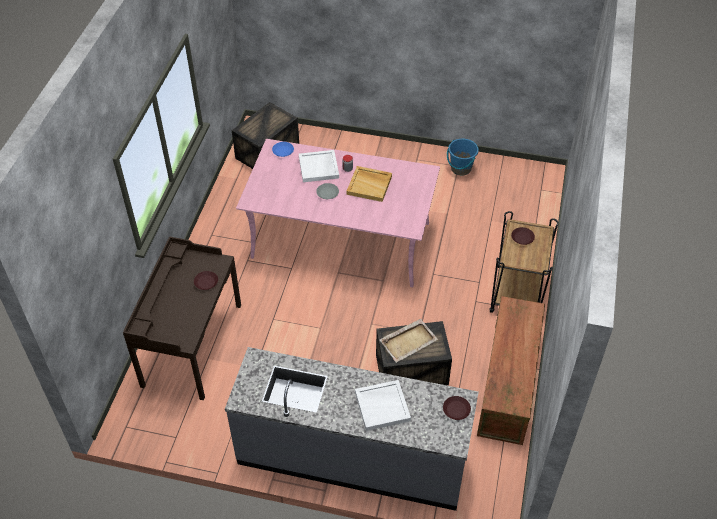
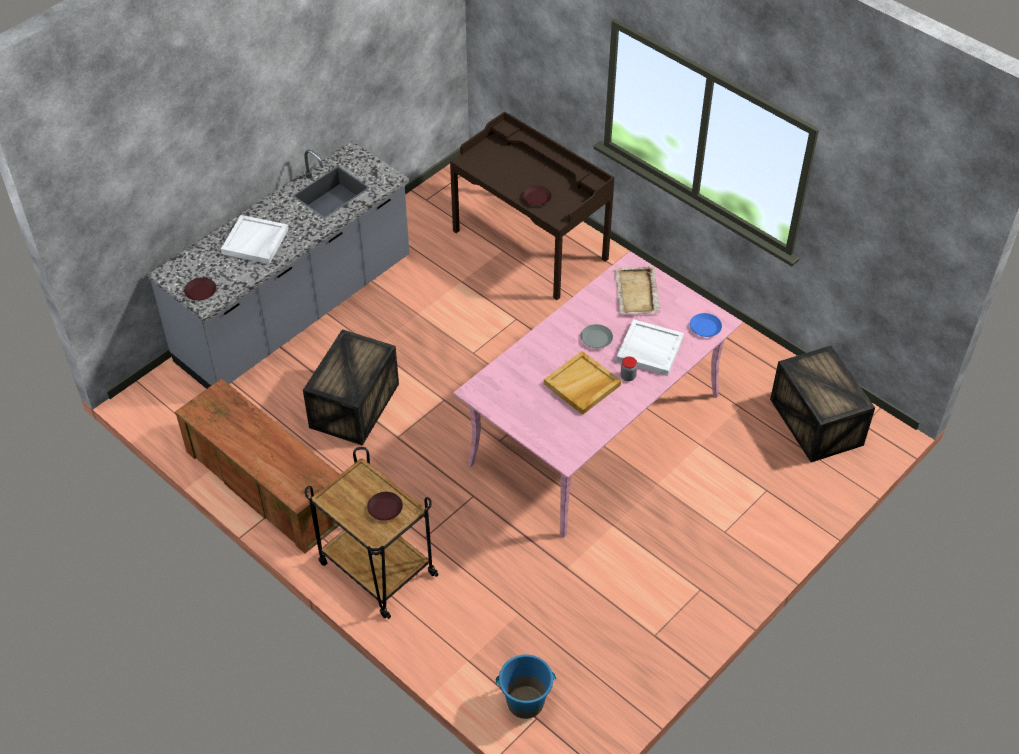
camera: 120 degrees right, 0 degrees up
(409, 341) = (355, 364): beige tray -> beige tray (636, 293)
(461, 168) = (646, 636): blue bucket -> blue bucket (525, 702)

